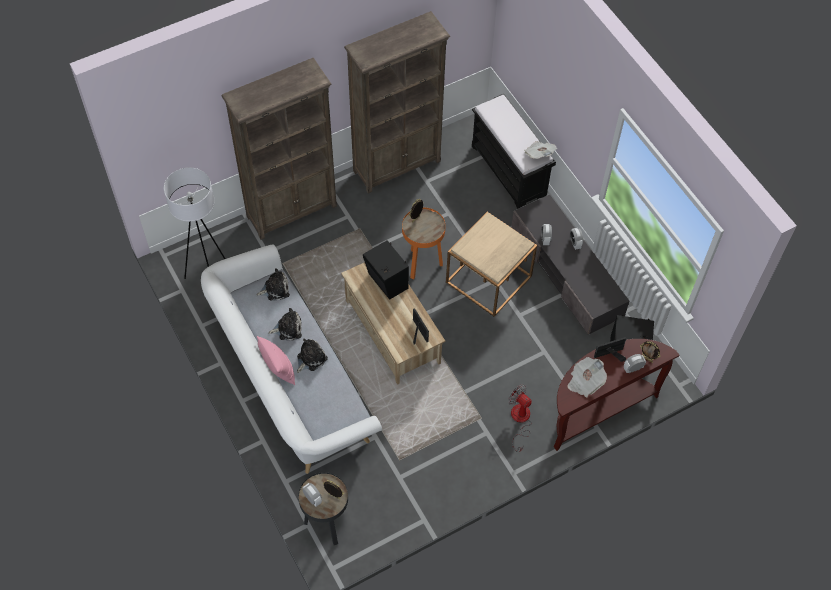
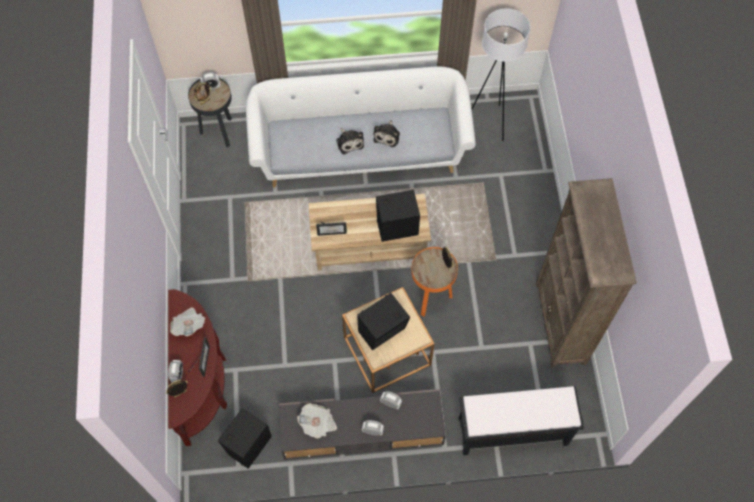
camera: 115 degrees right, 5 degrees up
(275, 289) = (433, 140): plush toy -> none
(278, 369) = (351, 116): pink pillow -> none
(292, 211) = (540, 210): brown bookcase -> none
(498, 248) = (383, 331): none -> black speaker
(520, 420) = (228, 311): fan -> none
(539, 154) = (480, 422): newspaper -> newspaper (318, 424)

